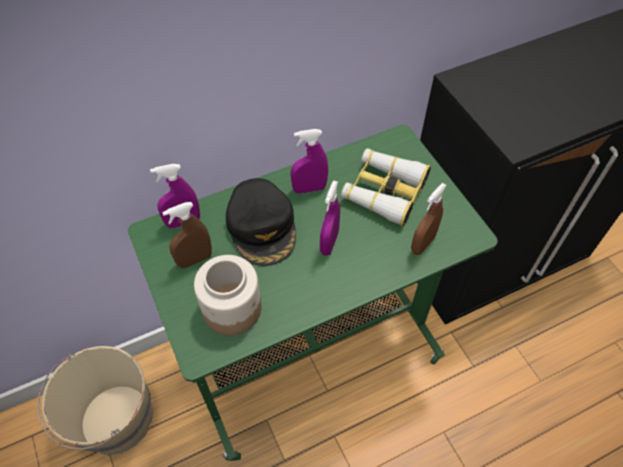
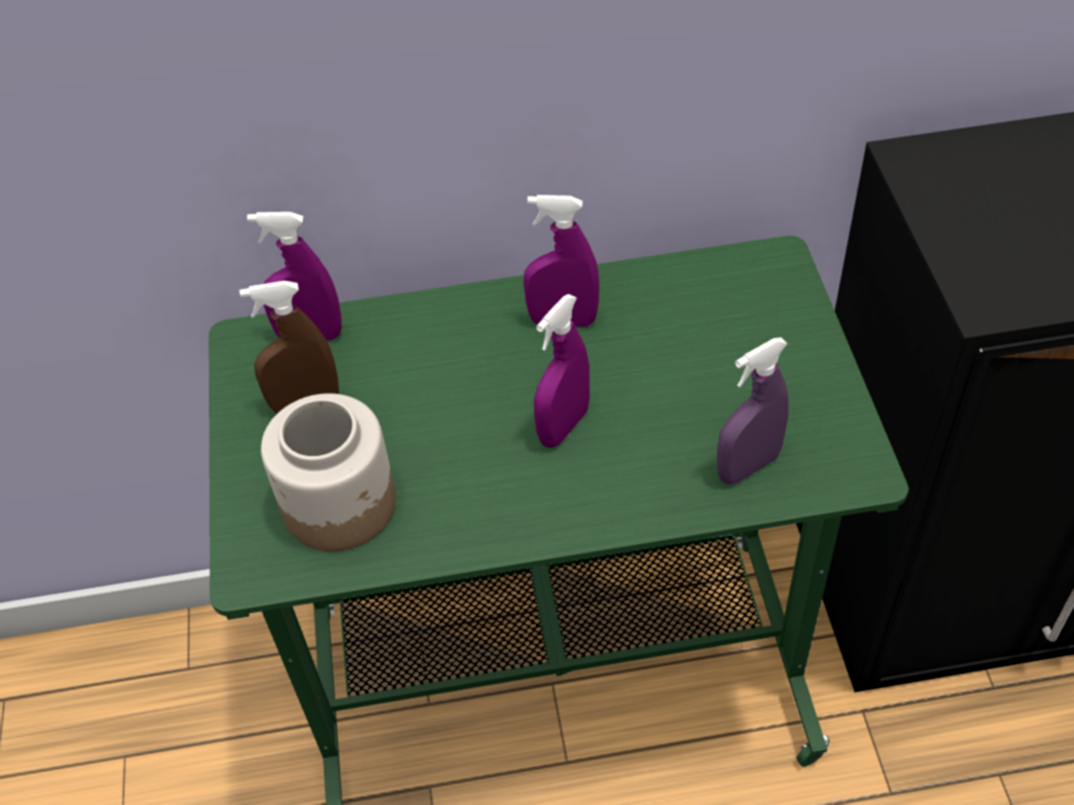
camera: 20 degrees right, 5 degrees down
(115, 420) = (153, 711): beige bucket -> none
(262, 226) = (449, 371): black cap -> none
(384, 191) = (707, 353): binoculars -> none
(422, 244) = (748, 466): brown spray bottle -> purple spray bottle

